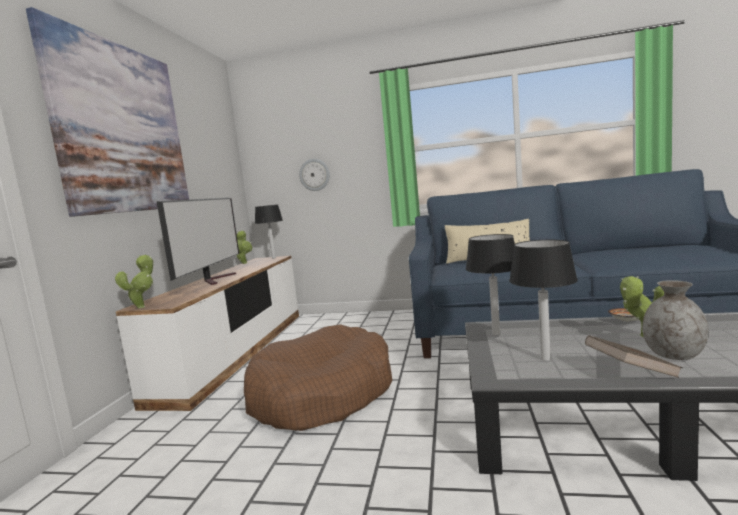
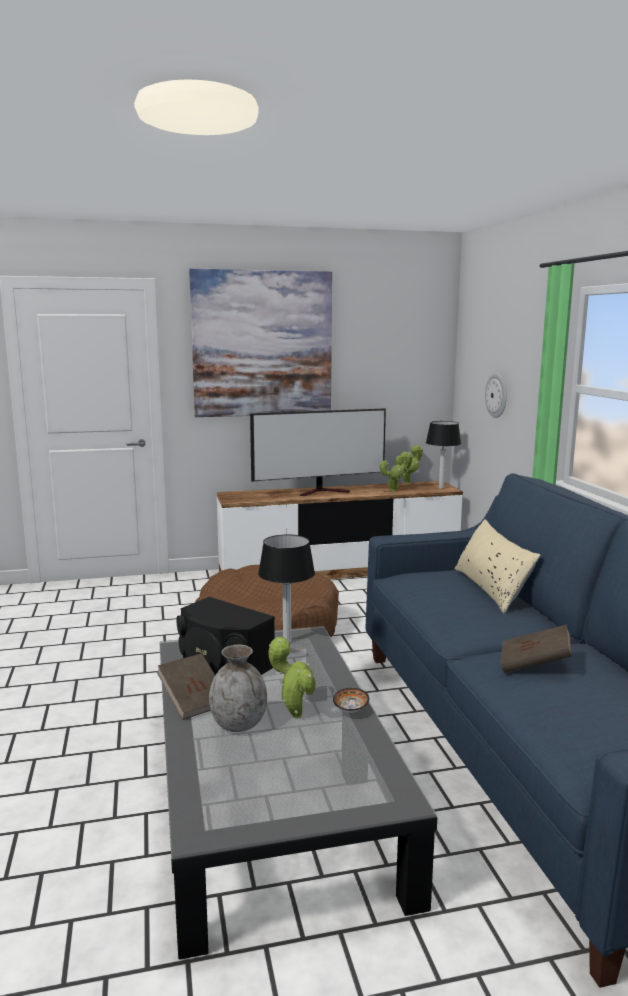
camera: 65 degrees right, 5 degrees up
(143, 306) = (228, 495): potted plant -> potted plant (395, 490)
(545, 358) = (223, 665): table lamp -> black speaker
(618, 256) = (534, 665): none -> brown book

